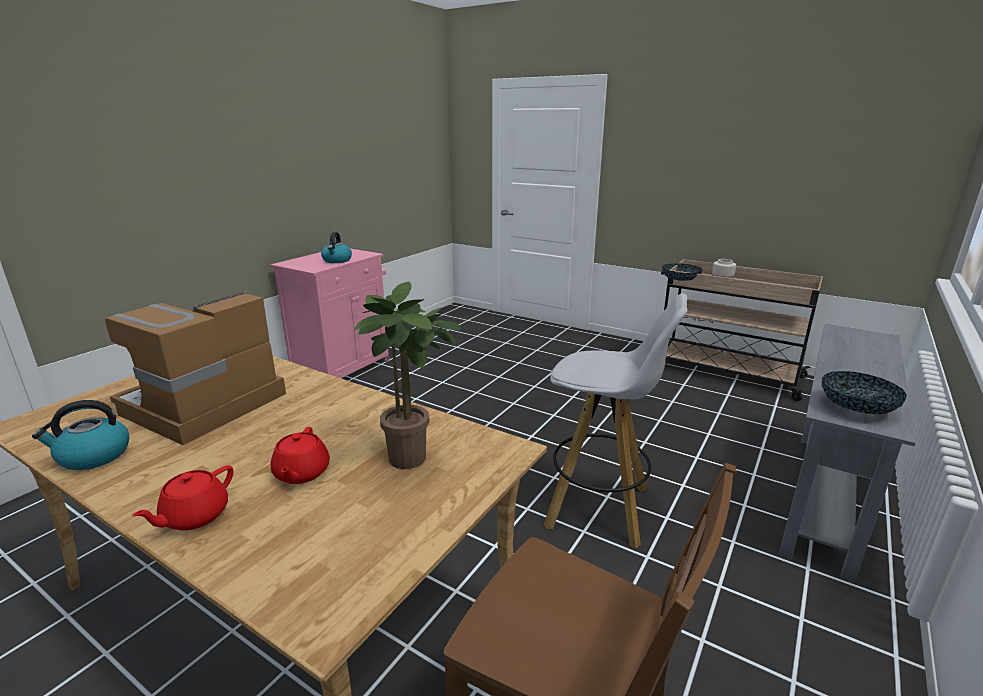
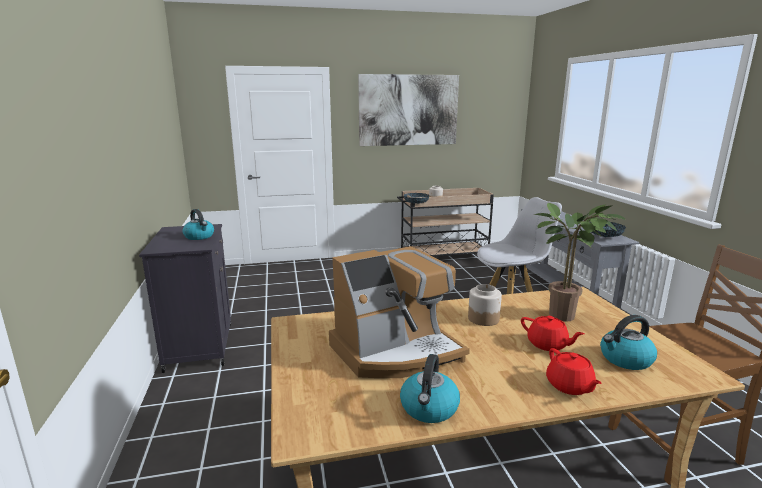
camera: 45 degrees left, 5 degrees down
(203, 405) = (396, 351): coffee machine -> coffee machine turned 105 degrees counterclockwise
(310, 538) = (625, 359): none -> kettle
(335, 418) = (483, 318): none -> jar
(343, 369) = (200, 345): pink cabinet -> black cabinet
(716, 137) = (408, 110): none -> picture

